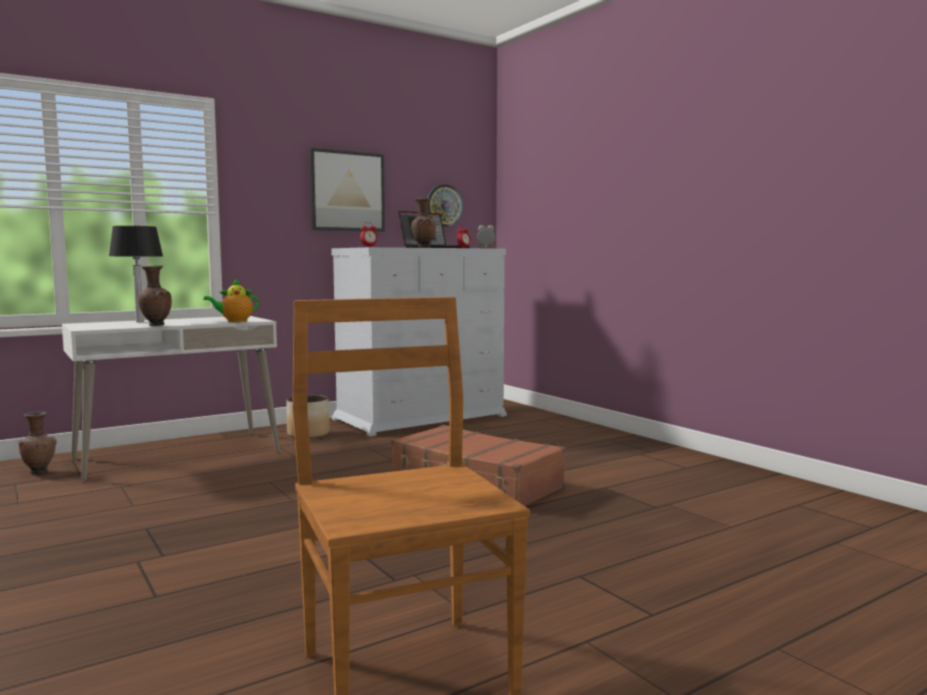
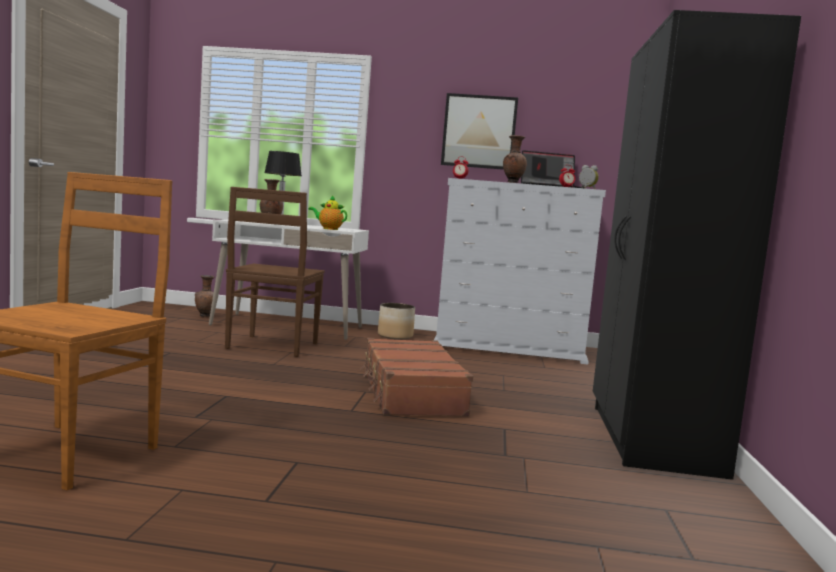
camera: 40 degrees right, 0 degrees up
(232, 482) = (271, 346): none -> brown chair
(443, 205) = (582, 148): wall clock -> none
(680, 461) = (651, 439): none -> black wardrobe

